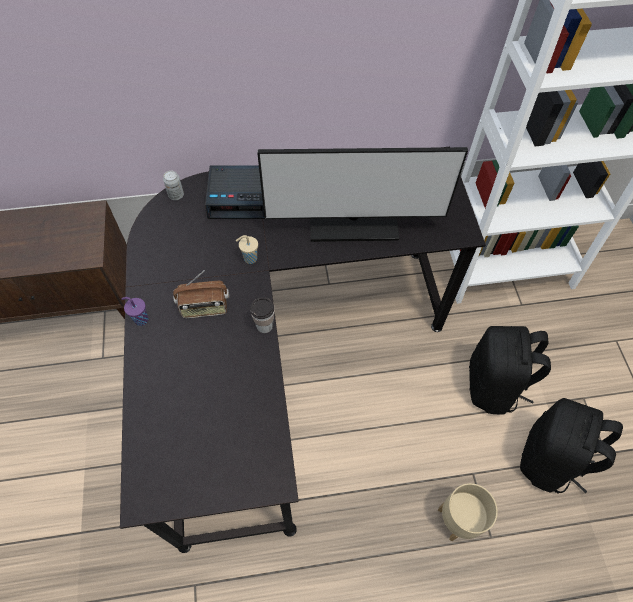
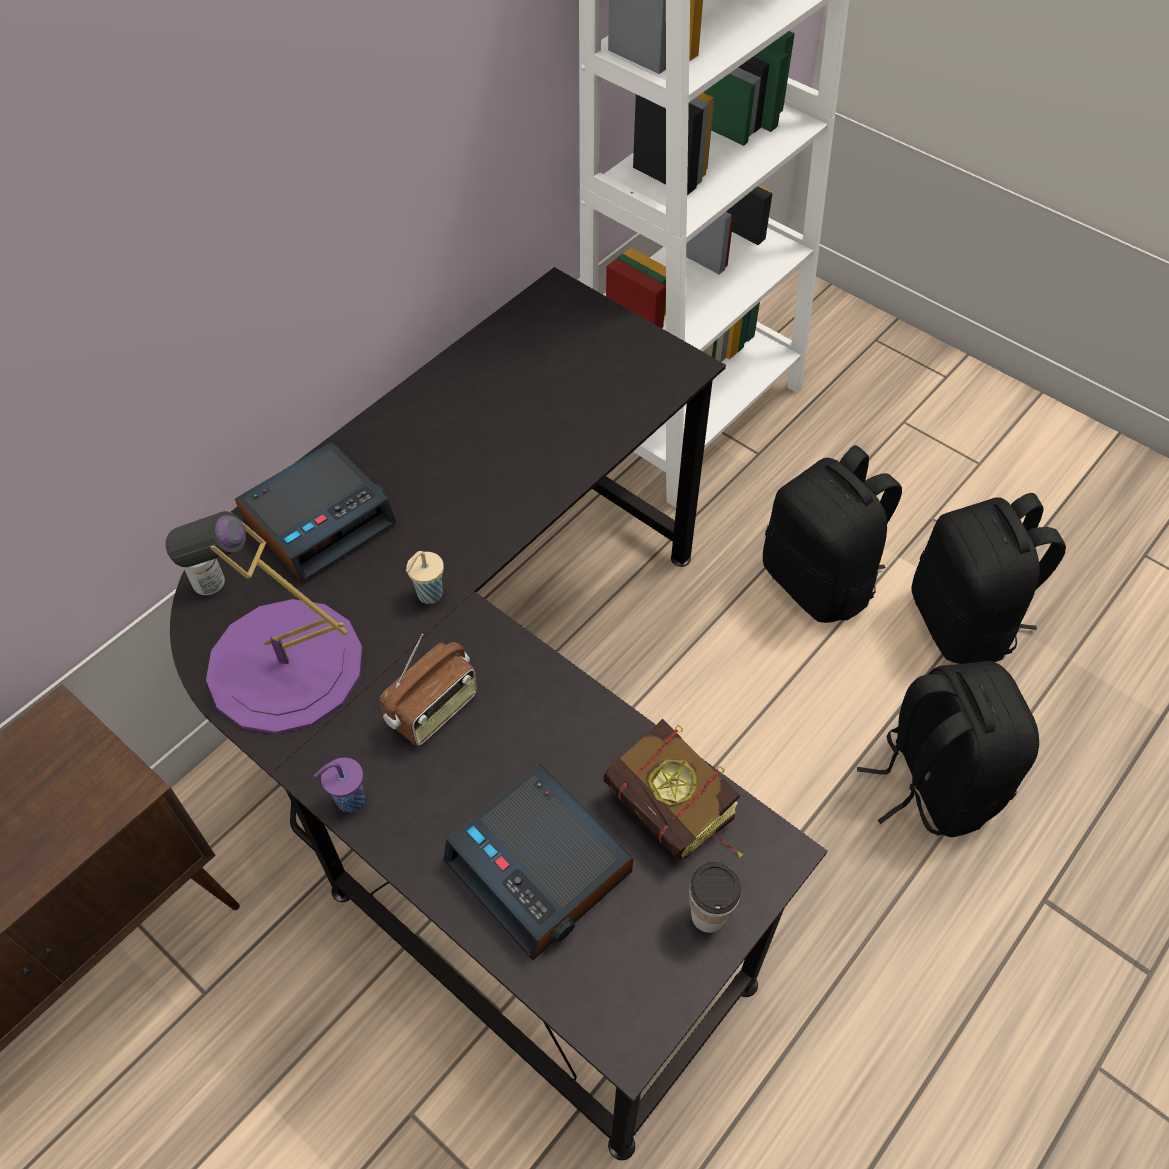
camera: 40 degrees left, 5 degrees down
(170, 248) = (285, 666): none -> purple table lamp
(179, 405) = (541, 867): none -> alarm clock
(251, 431) = (678, 818): none -> book
(264, 325) = (548, 668): cup -> cup (708, 915)
(353, 224) = (530, 449): monitor -> none
(458, 518) = (932, 782): beige planter -> black backpack

